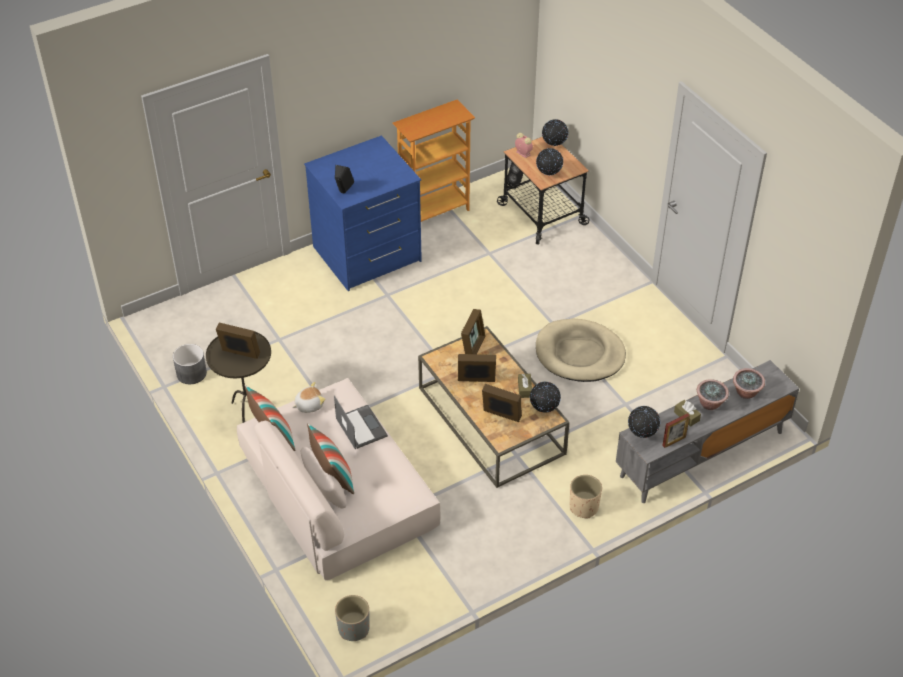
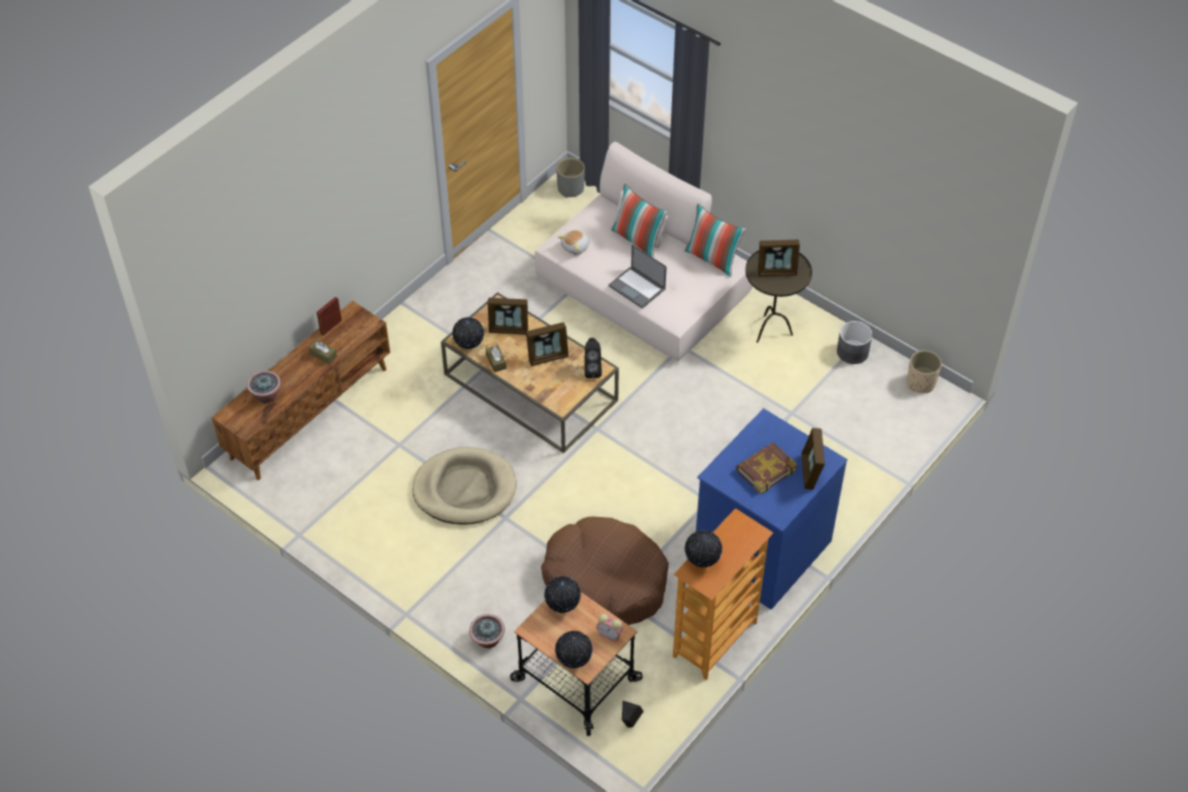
camera: 160 degrees right, 5 degrees up
(309, 405) = (698, 294): plush toy -> plush toy (576, 247)
(343, 192) = (775, 430): black speaker -> black speaker (592, 370)
(368, 170) = (765, 470): none -> book
(473, 347) = (566, 391): picture frame -> picture frame (810, 472)
(494, 264) = (605, 580): none -> brown dog bed
(584, 507) = (412, 331): beige planter -> beige planter (920, 382)
(641, 435) = (363, 325): globe -> globe (702, 561)
(701, 454) = (309, 412): grey tv stand -> brown tv stand
(710, 404) = (302, 374): potted plant -> potted plant (488, 640)

